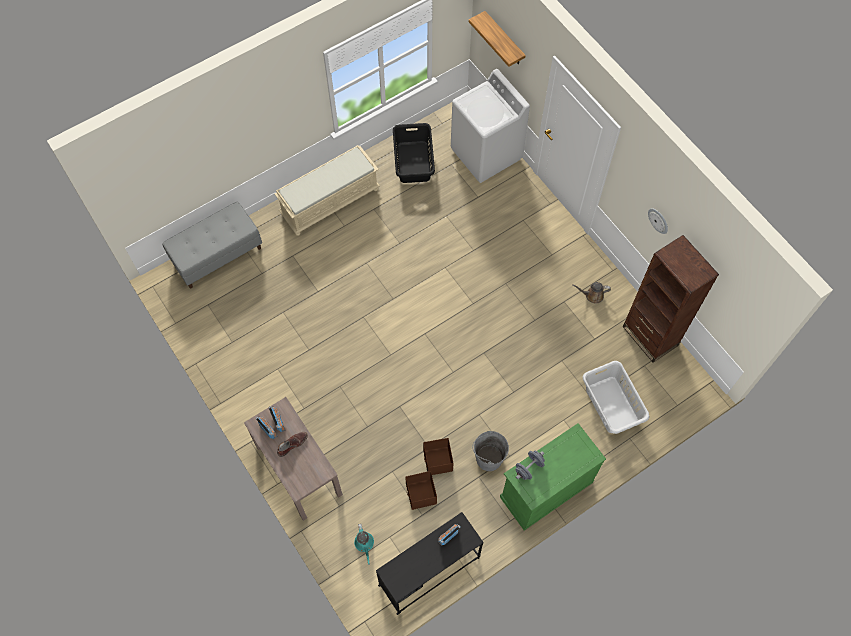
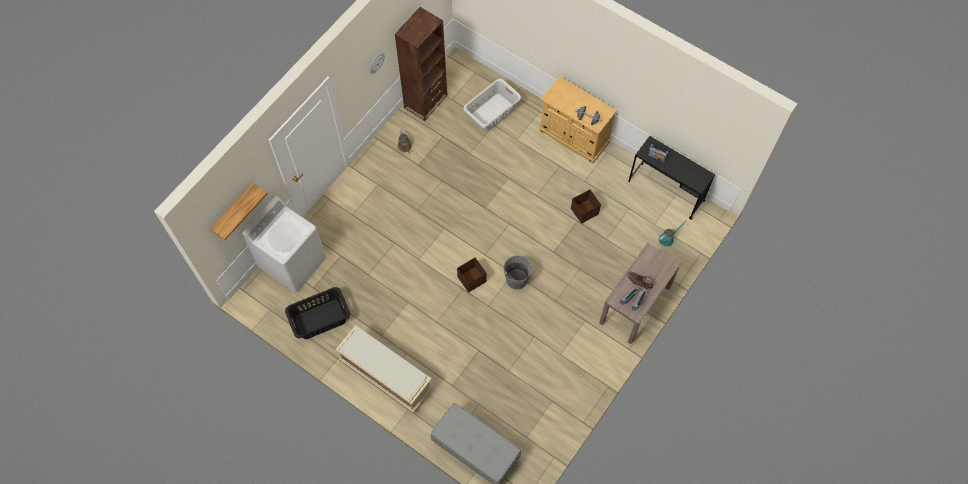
camera: 110 degrees left, 0 degrees up
(421, 494) = (614, 214): brown storage box -> brown storage box (472, 279)
(488, 458) = (567, 179): grey bucket -> grey bucket (516, 279)
(546, 489) = (574, 136): green cabinet -> beige cabinet

